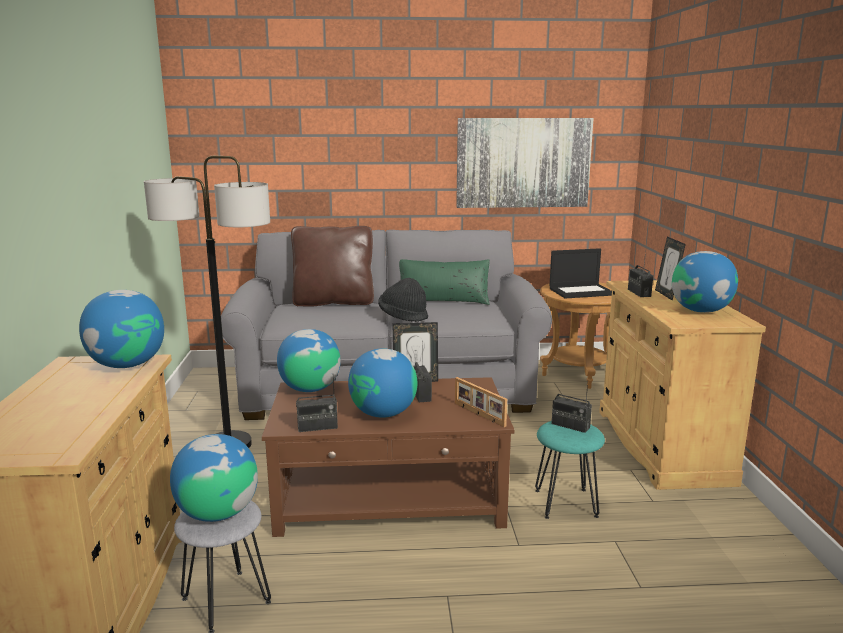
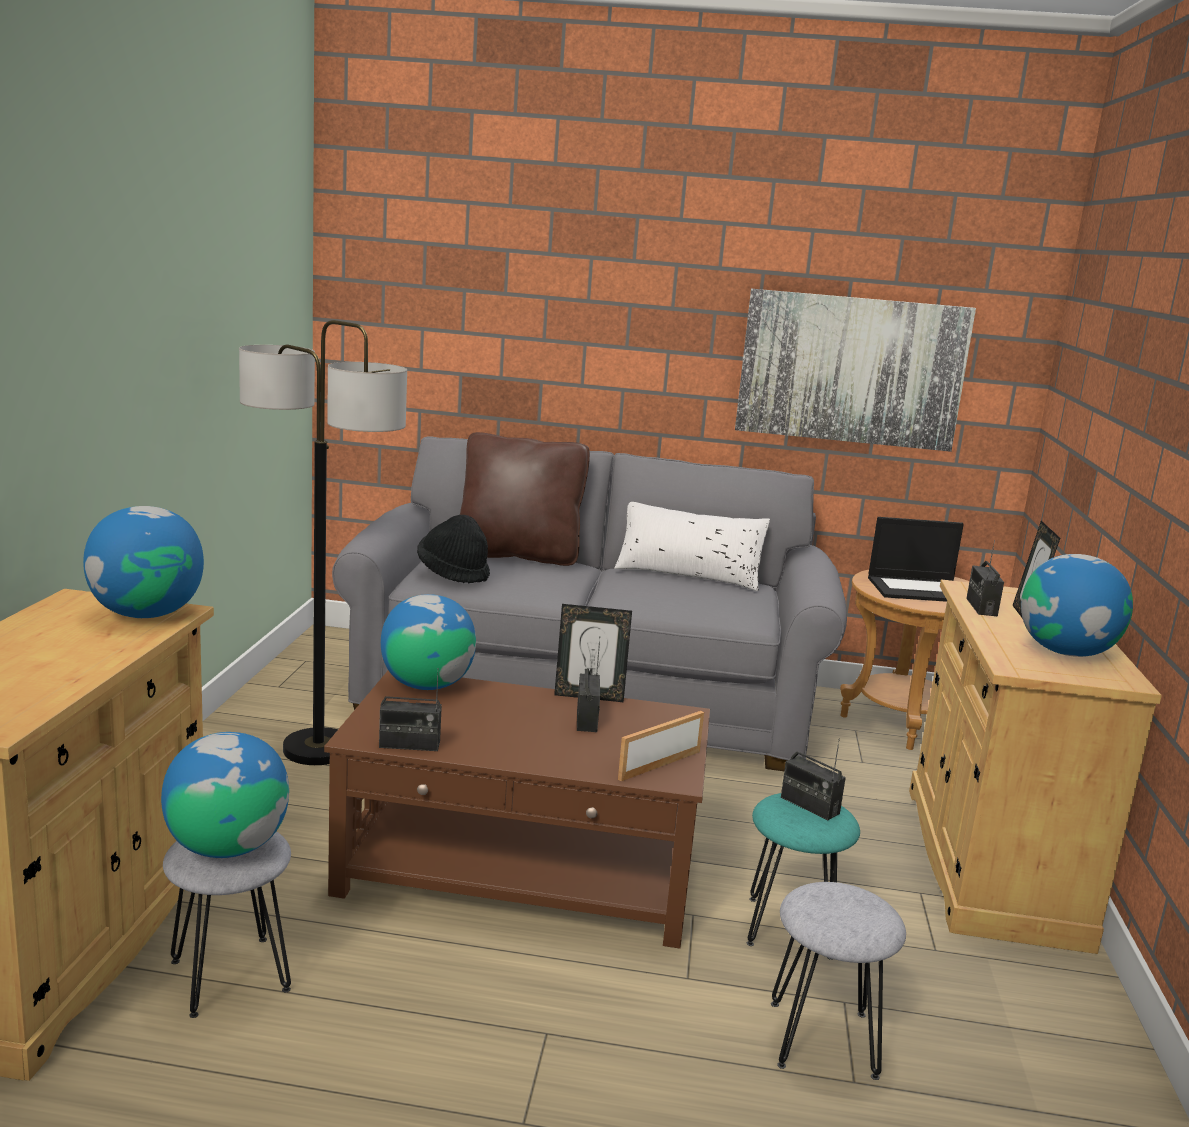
camera: 10 degrees right, 0 degrees up
(383, 413) = (515, 740): globe -> none
(403, 316) = (612, 592): black hat -> black hat (453, 573)
(443, 300) = (688, 575): green pillow -> white pillow
(478, 414) = (658, 764): picture frame -> picture frame turned 75 degrees clockwise
(612, 566) = (823, 1040): none -> grey stool

